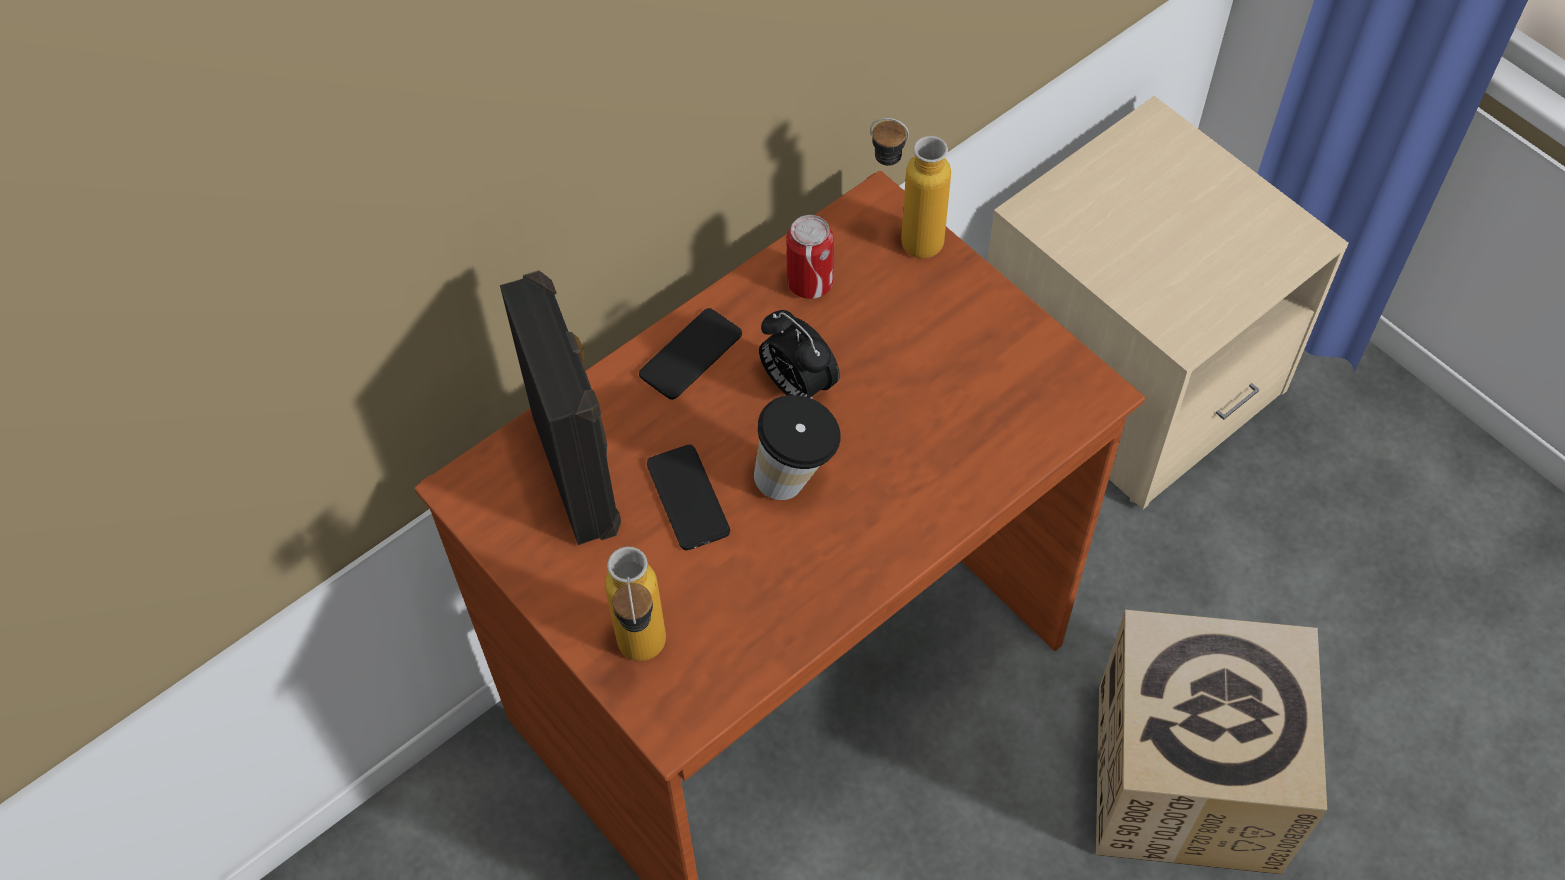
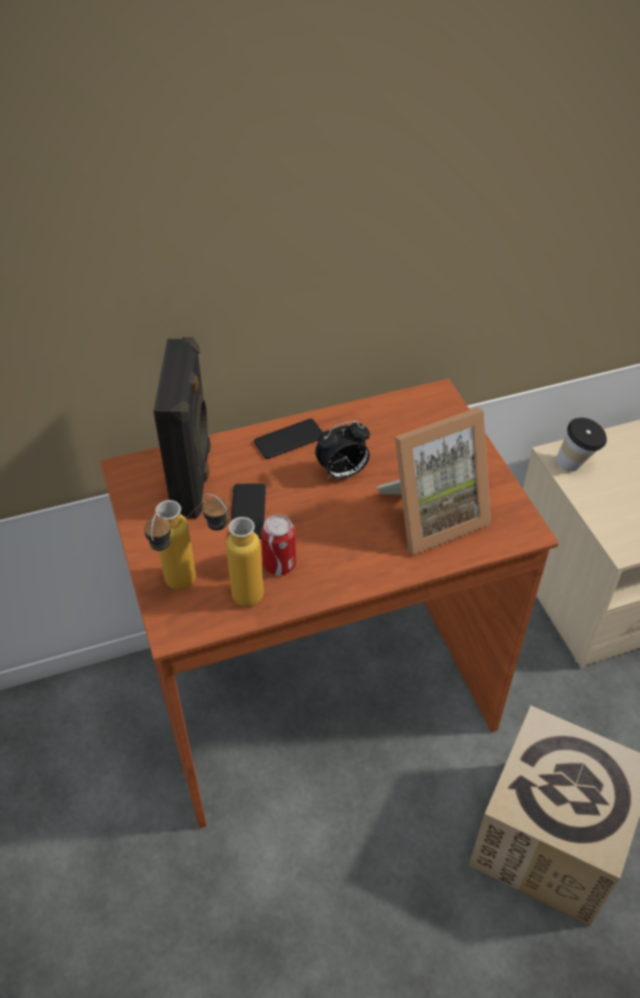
camera: 20 degrees right, 10 degrees down
(796, 480) = (317, 522): cup -> cup (576, 465)
(797, 386) = (342, 473): alarm clock -> alarm clock turned 90 degrees counterclockwise
(810, 283) = (377, 423): can -> can (279, 564)
(904, 240) = (445, 417): bottle -> bottle (237, 589)
(955, 413) = (432, 515): none -> picture frame

